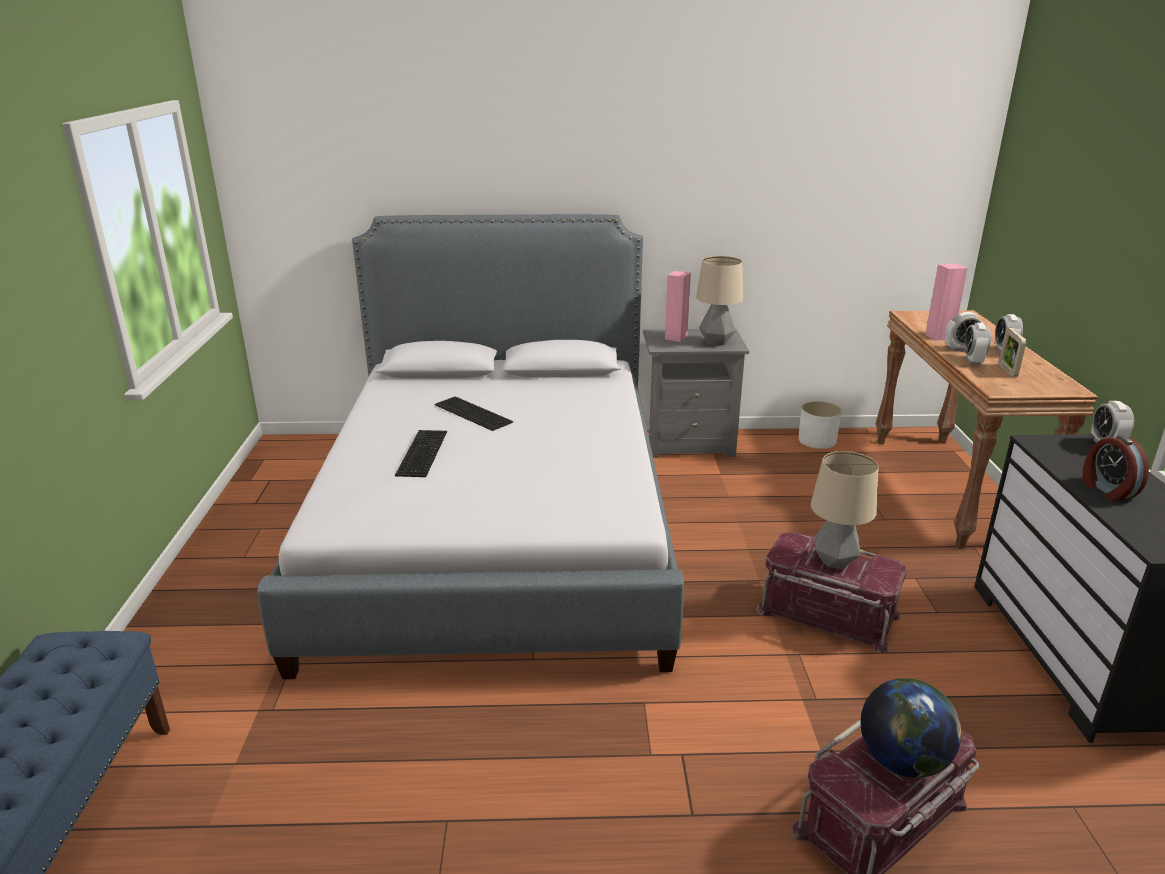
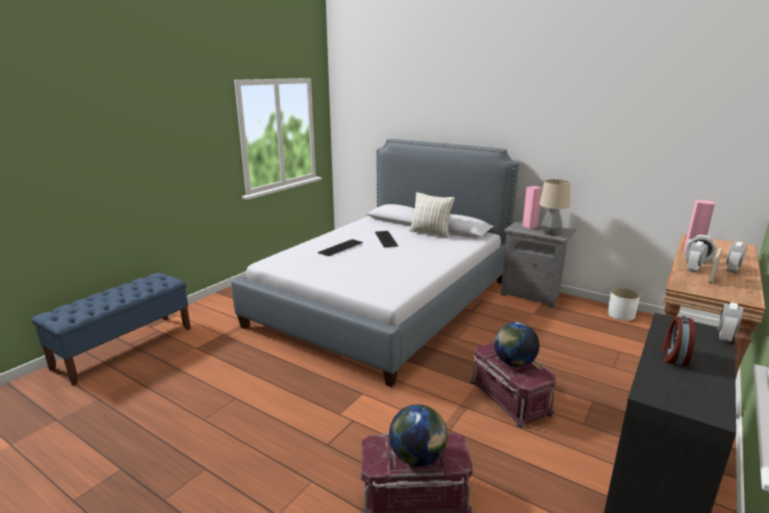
camera: 35 degrees right, 5 degrees down
(529, 383) = (430, 233): none -> pillow
(834, 562) = (514, 363): table lamp -> globe

